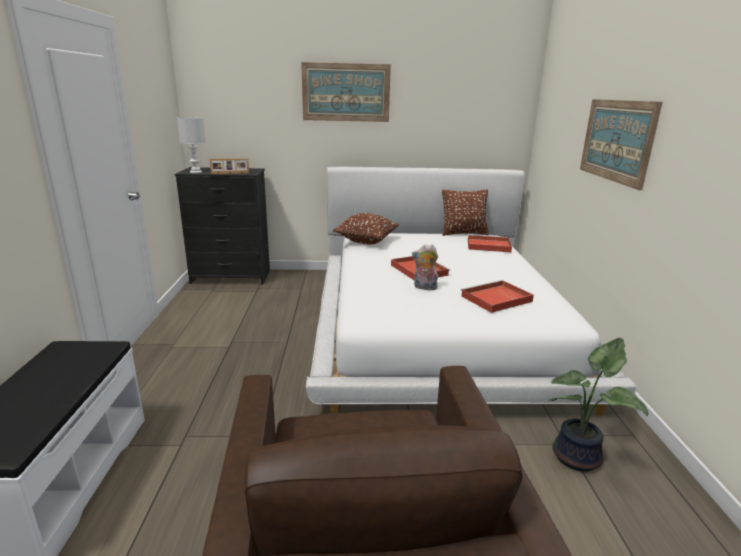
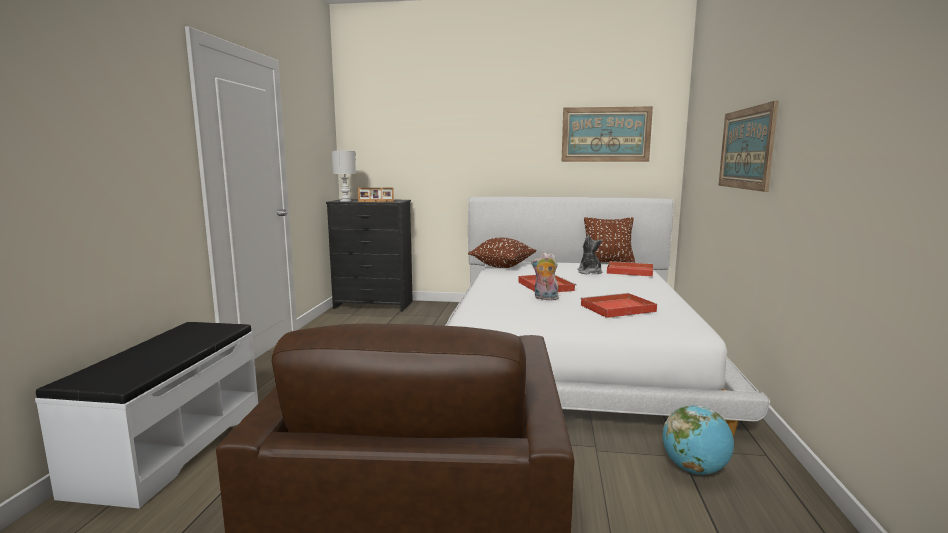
camera: 10 degrees right, 10 degrees down
(346, 92) = (489, 126): picture -> picture (605, 134)
(452, 248) = (589, 272): none -> plush toy
(579, 457) = (694, 469): potted plant -> globe

